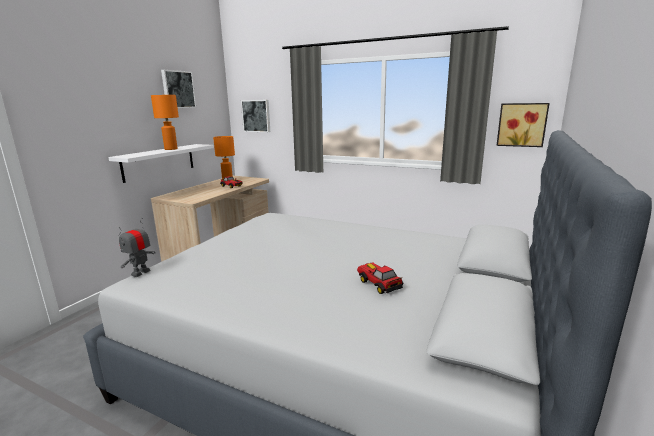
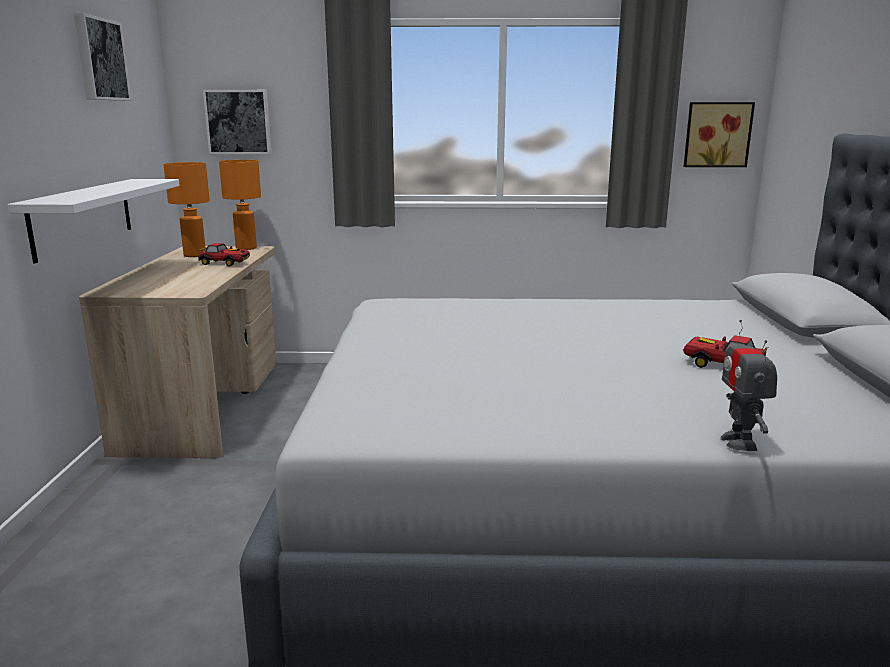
camera: 25 degrees left, 0 degrees up
(140, 272) = (319, 414): toy robot -> toy robot (739, 442)
(170, 149) = (113, 187): orange table lamp -> orange table lamp (246, 248)

